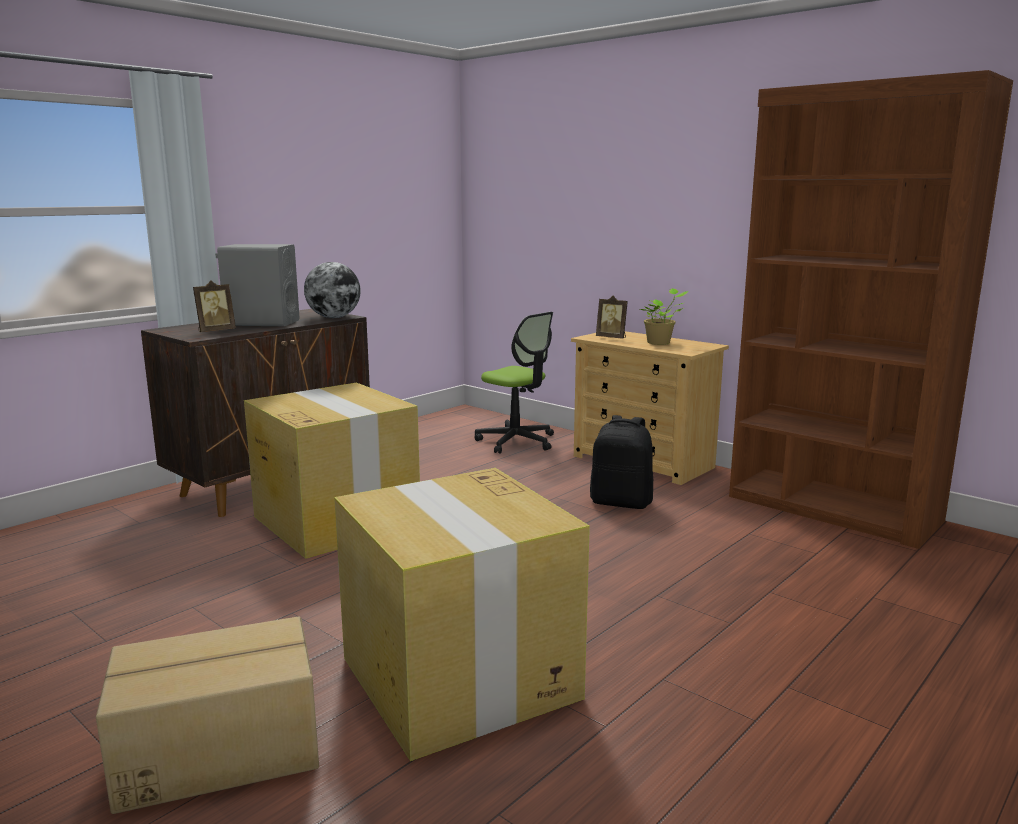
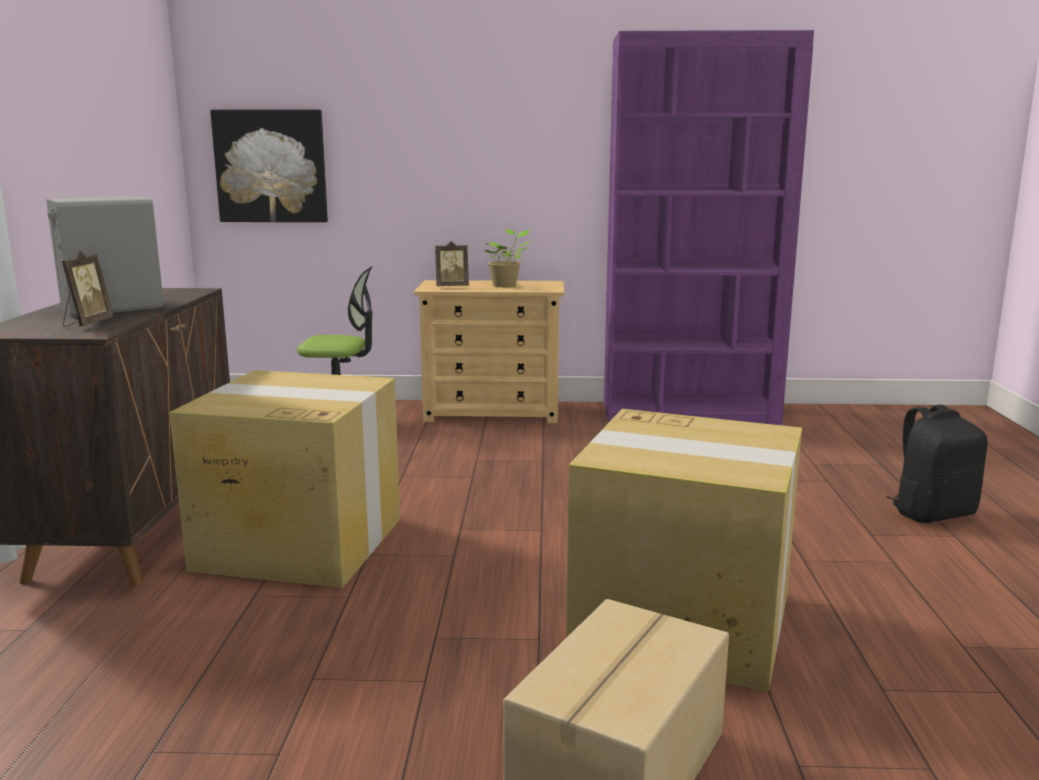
camera: 40 degrees left, 0 degrees up
(333, 317) = (186, 293): globe -> none
(513, 221) = (271, 166): none -> picture
(621, 502) = (539, 449): black backpack -> black backpack (932, 513)
(833, 509) = (690, 413): brown bookcase -> purple bookcase

